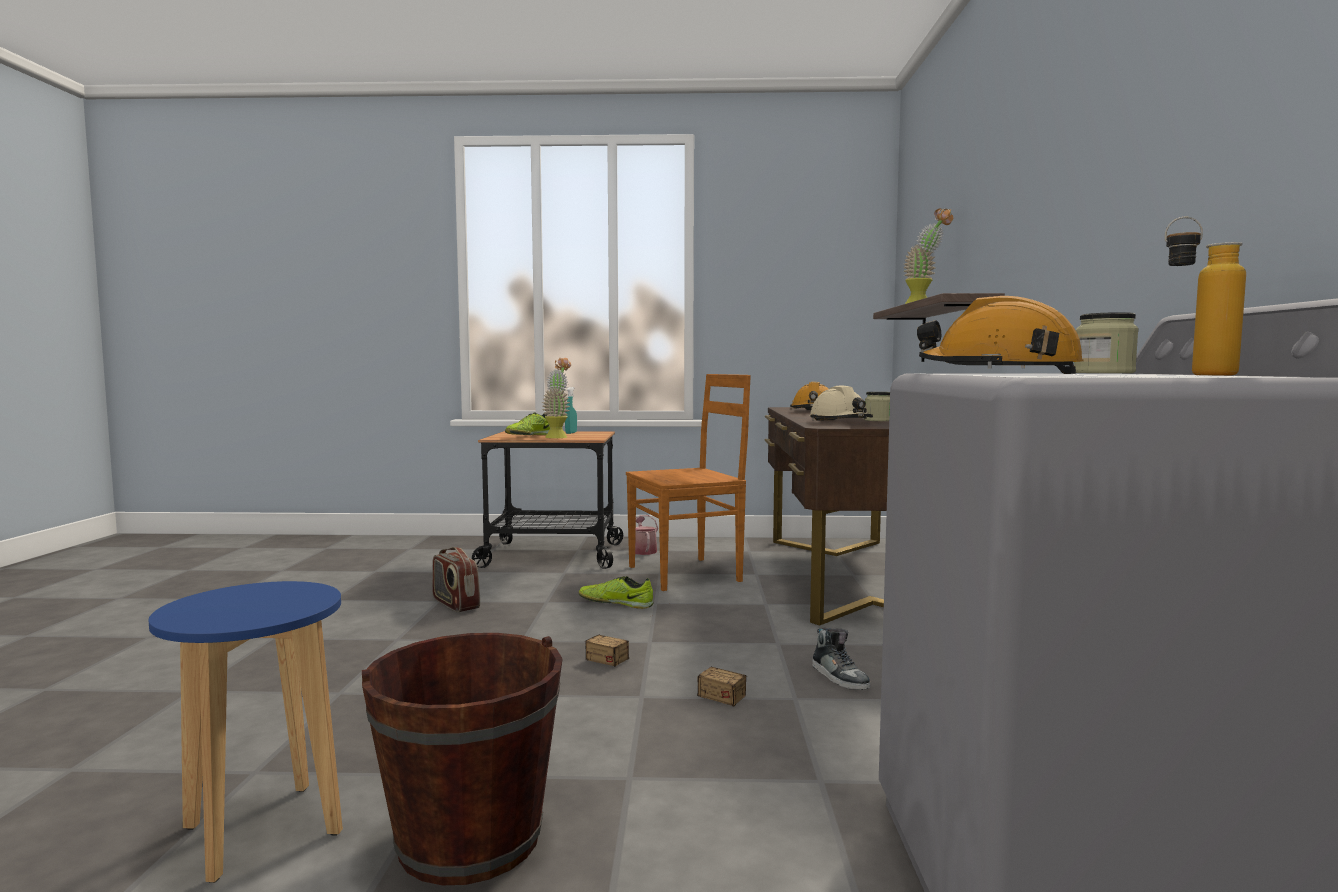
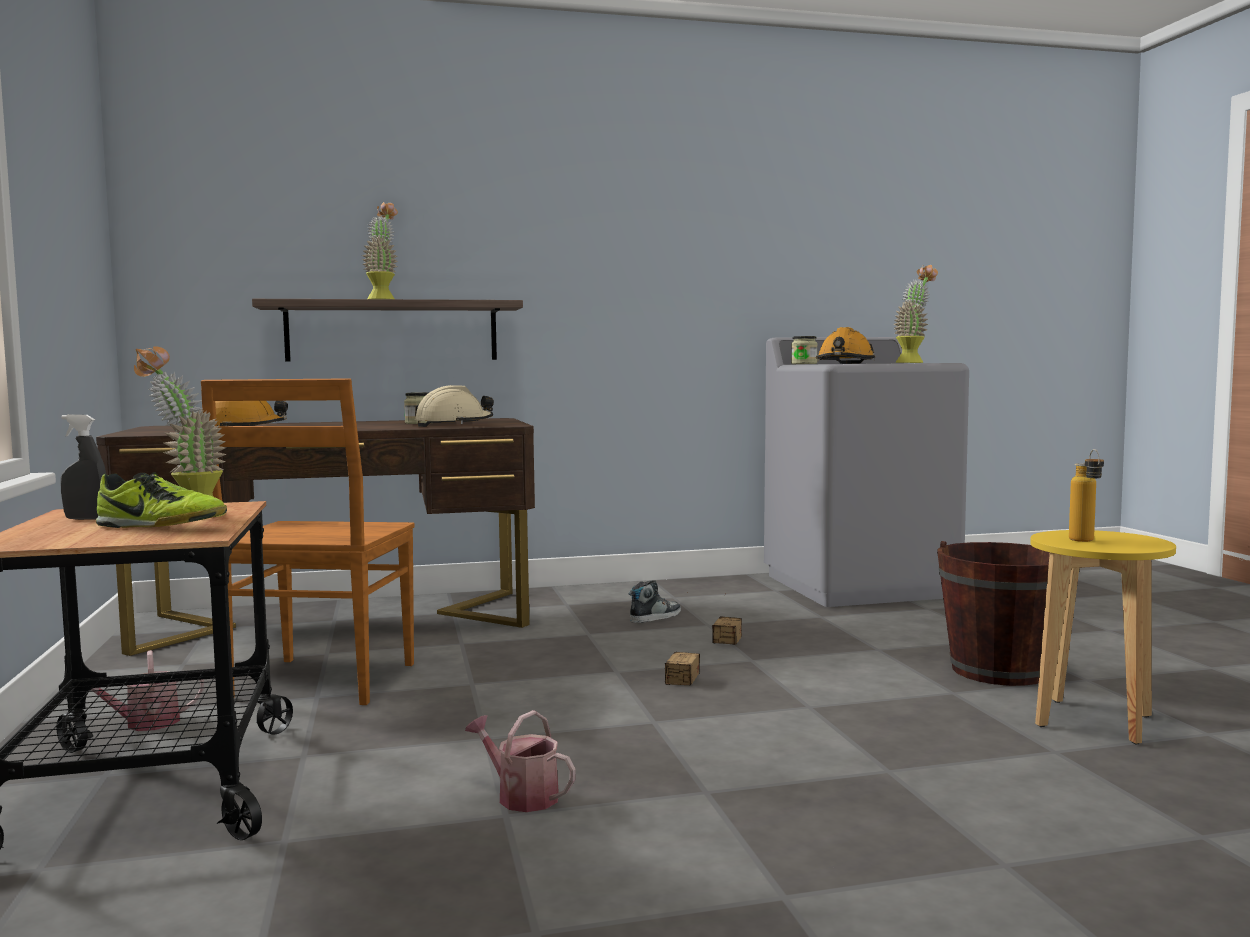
camera: 105 degrees left, 0 degrees up
(262, 830) = (1094, 721): blue stool -> yellow stool
(455, 604) = (521, 796): radio -> watering can
(571, 433) = (86, 519): turquoise spray bottle -> grey spray bottle
(616, 603) = (482, 700): shoe -> none
(687, 573) = (320, 683): brown chair -> brown chair turned 135 degrees counterclockwise
(1014, 375) = (914, 362): none -> potted plant
(1195, 375) = (882, 363): bottle -> bottle (1085, 541)

